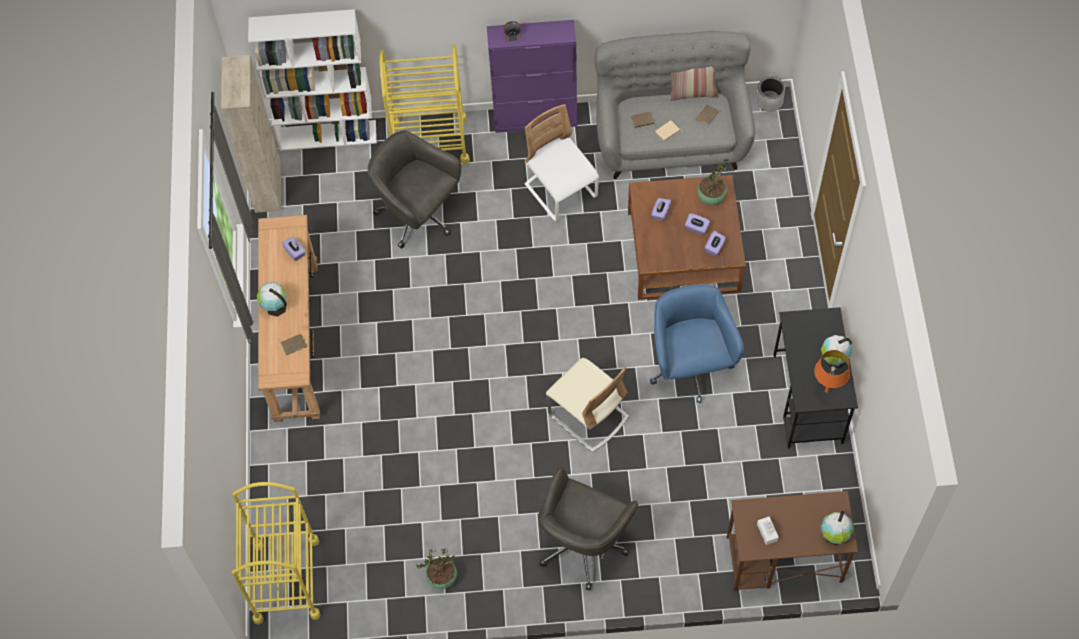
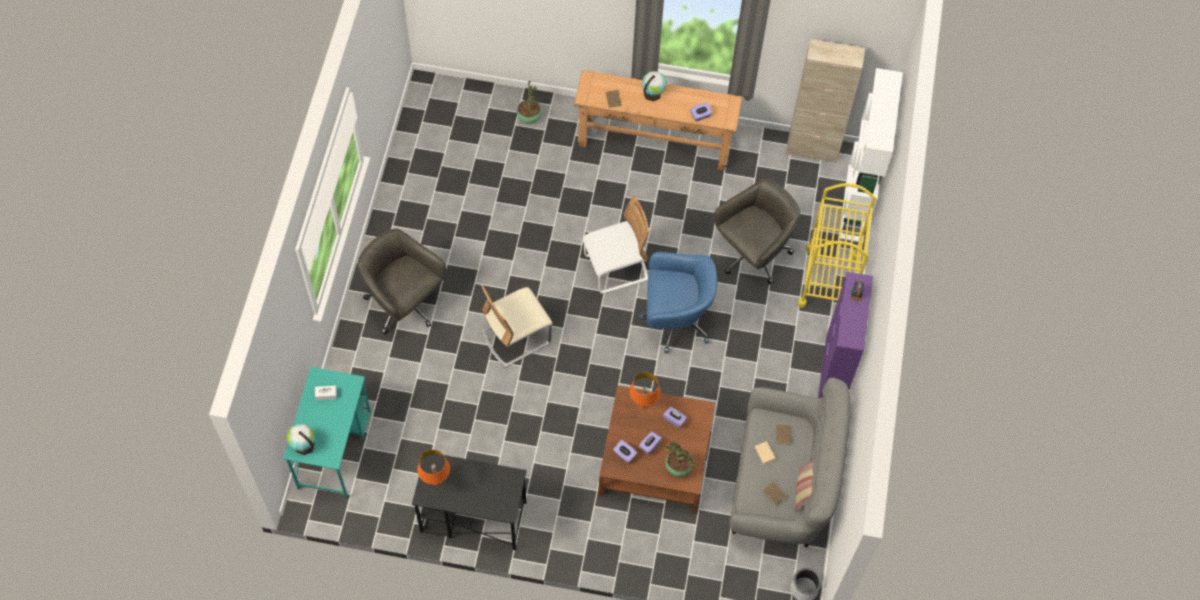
camera: 100 degrees right, 0 degrees up
(286, 580) = (450, 99): yellow cart -> none
(441, 579) = (412, 199): potted plant -> potted plant (529, 117)
(561, 191) = (747, 373): white chair -> white chair (616, 268)
(656, 244) = (643, 407): none -> orange table lamp
(689, 367) = (536, 429): blue office chair -> blue office chair (675, 320)
(783, 559) = (334, 449): brown desk -> turquoise desk
(834, 359) = (464, 500): globe -> none

